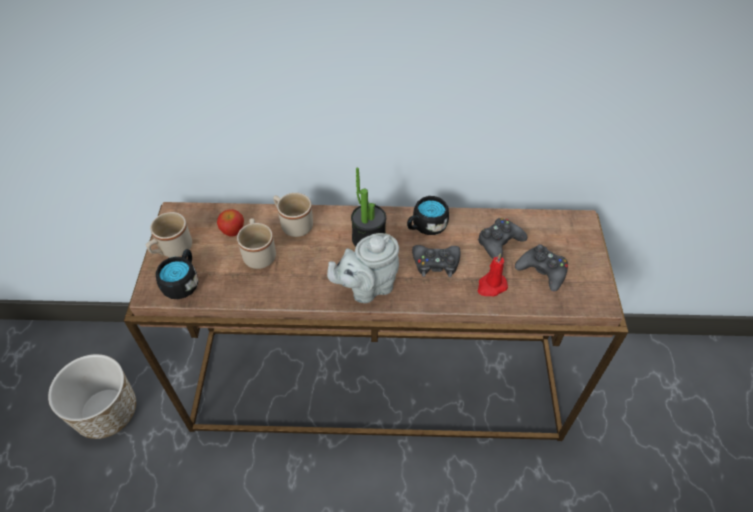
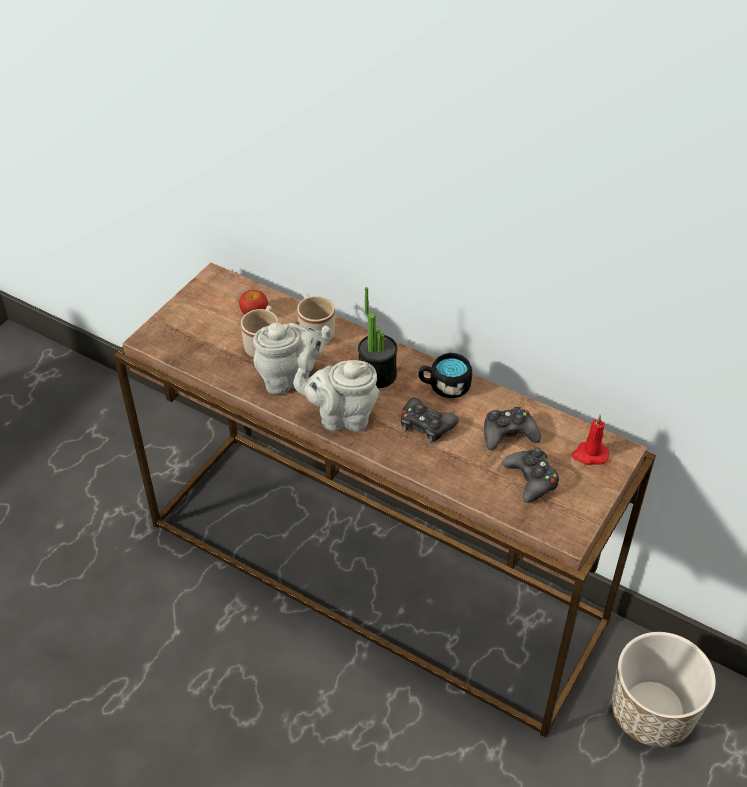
camera: 30 degrees right, 5 degrees down
(106, 411) = (89, 469): planter -> planter (651, 712)
(172, 250) = (189, 309): beige mug -> none
(183, 282) = (180, 341): black mug -> none
(302, 272) = (291, 378): none -> grey teapot
(491, 286) = (465, 469): red candle -> red candle (589, 455)

